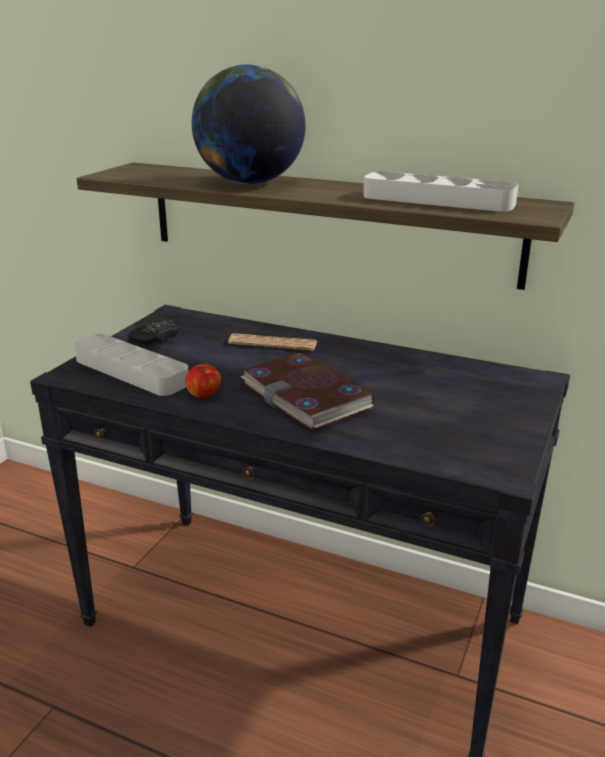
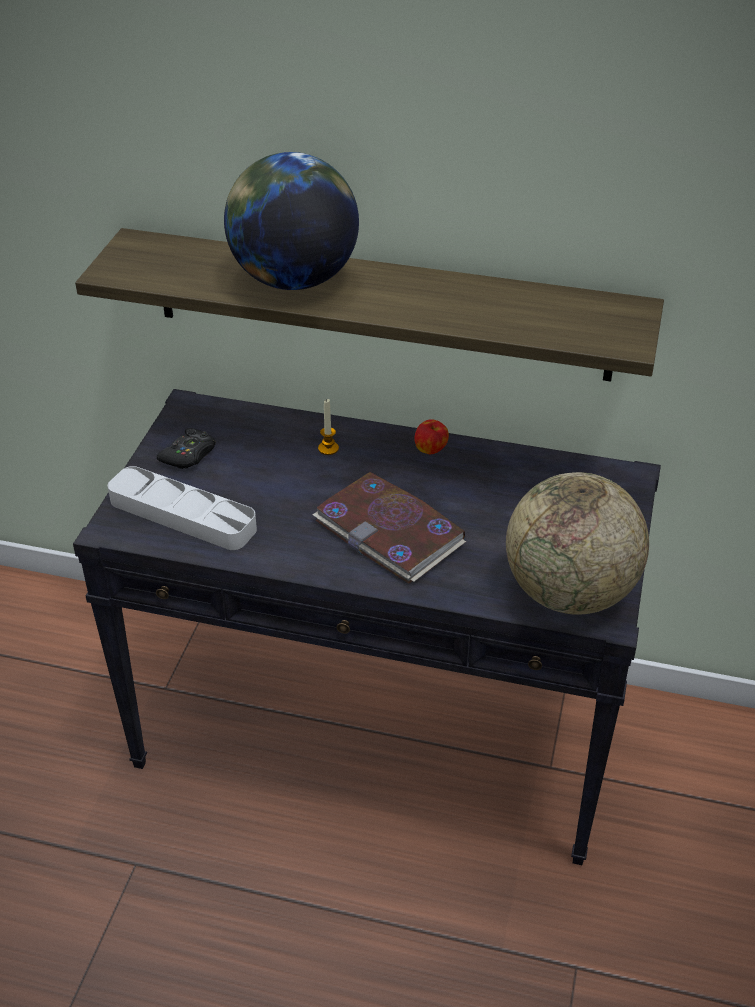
camera: 10 degrees left, 15 degrees up
(204, 395) = (280, 544): apple -> apple (431, 450)
(273, 343) = (328, 448): newspaper -> candle
(437, 200) = (519, 310): grey tray -> none
(468, 451) = (570, 593): none -> globe

